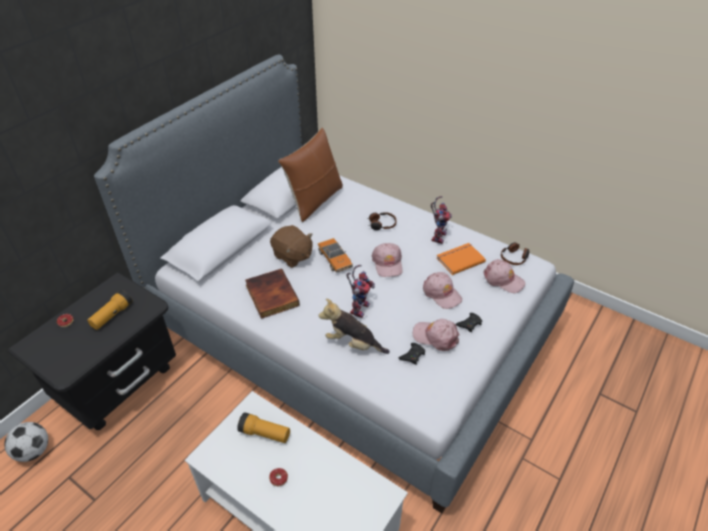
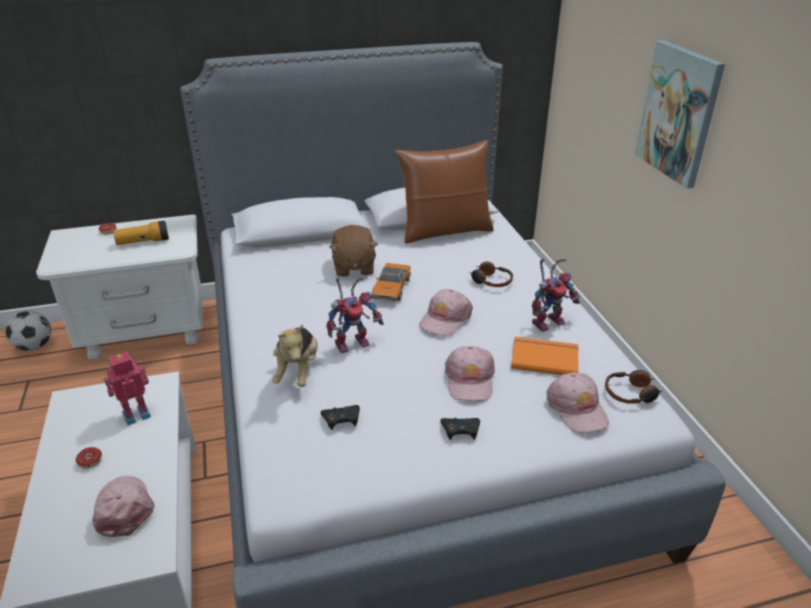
camera: 40 degrees right, 10 degrees down
(121, 386) = (145, 335): black nightstand -> white nightstand
(265, 433) = (136, 414): flashlight -> toy robot
(271, 295) = (284, 289): book -> none
(353, 343) = (298, 371): plush toy -> plush toy turned 150 degrees counterclockwise
(436, 336) = (396, 417): pink cap -> pink cap (123, 508)
(456, 81) = (678, 113): none -> picture

